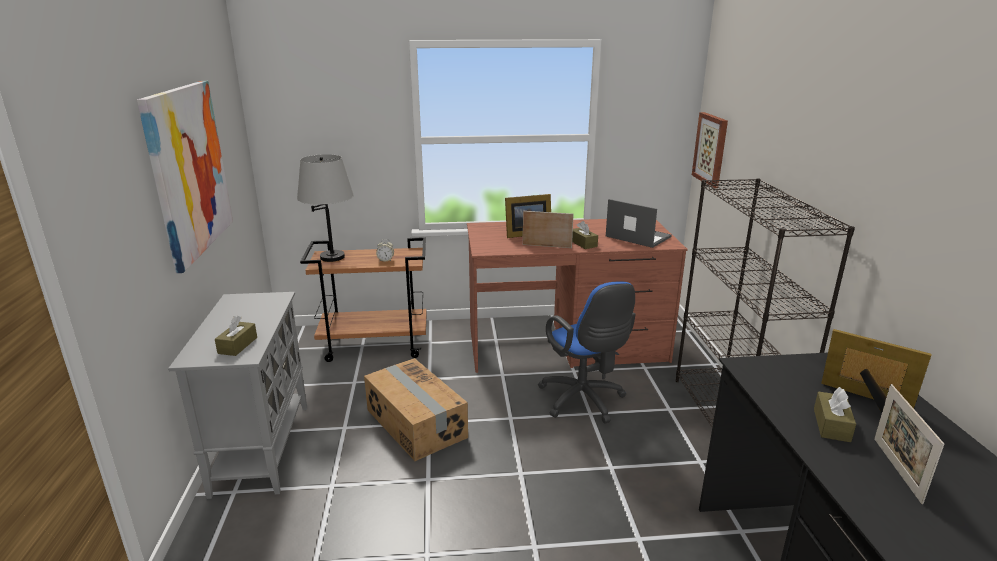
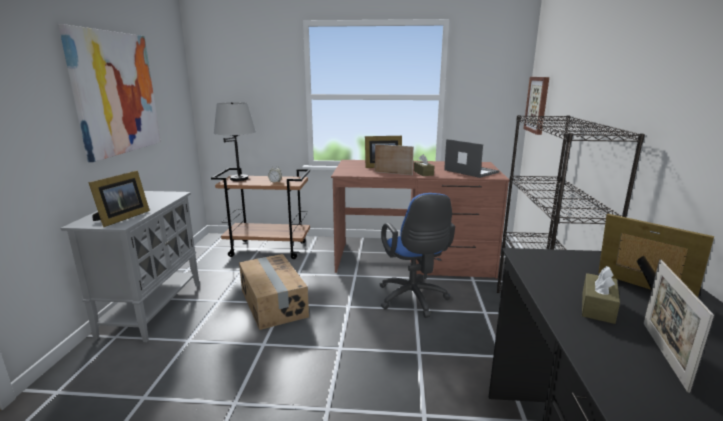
camera: 10 degrees right, 5 degrees down
(238, 345) = (121, 218): brown tissue box -> picture frame

